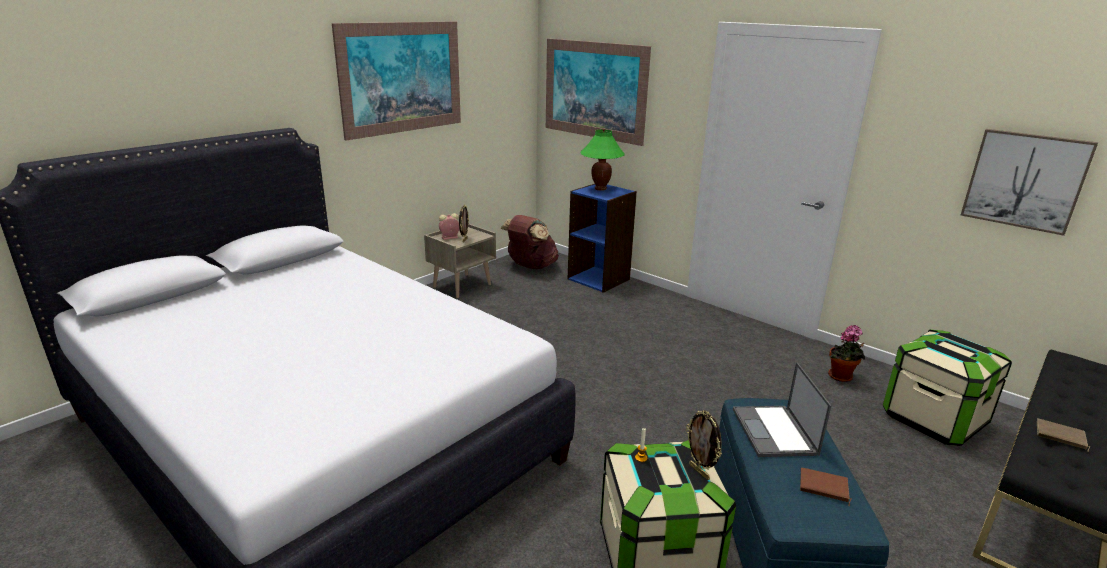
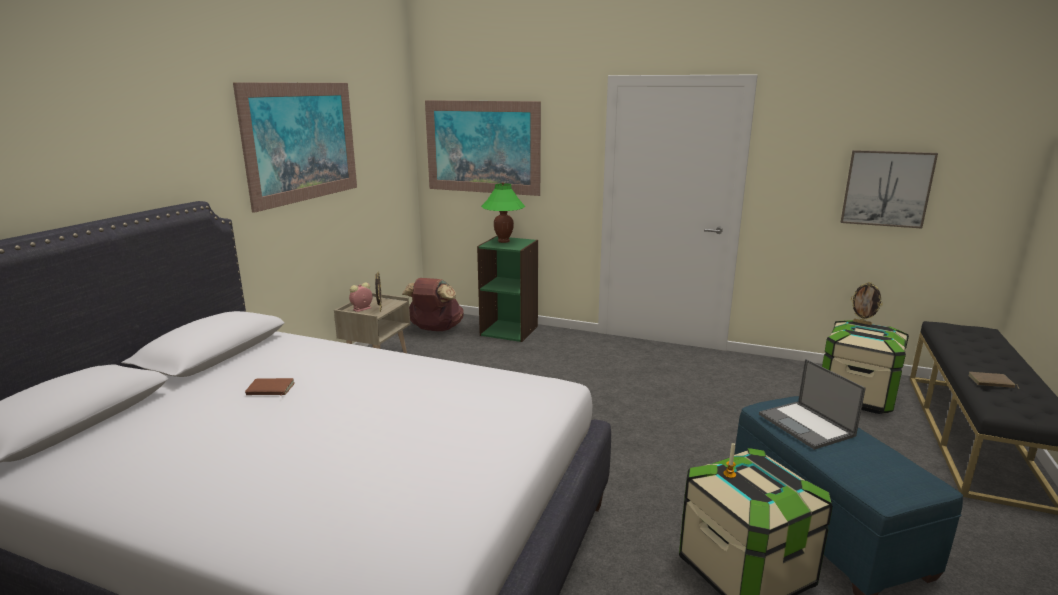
camera: 20 degrees left, 5 degrees down
(599, 279) = (509, 330): blue bookcase -> green bookcase
(700, 472) = (786, 473): picture frame -> picture frame (862, 323)
(823, 488) = (883, 462): brown book -> brown book (270, 390)
(841, 377) = (768, 377): potted plant -> none

